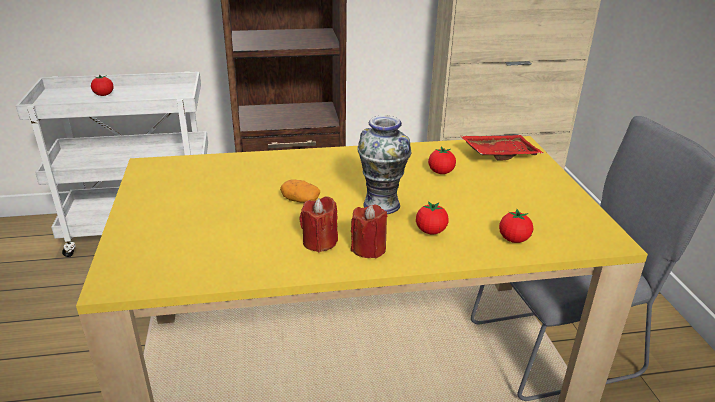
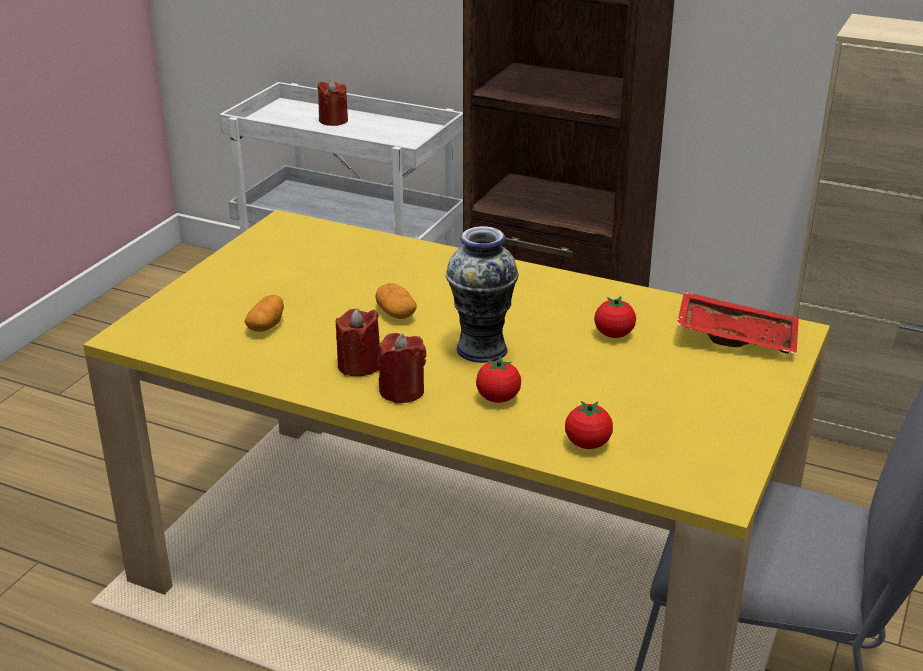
camera: 35 degrees right, 0 degrees up
(104, 95) = (333, 120): tomato -> red candle
(219, 238) = (266, 326): none -> potato

